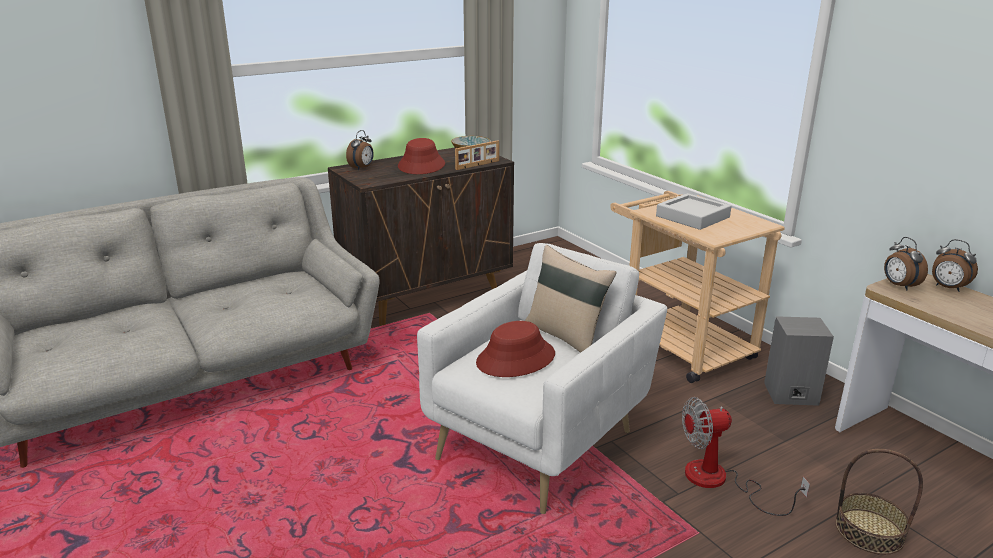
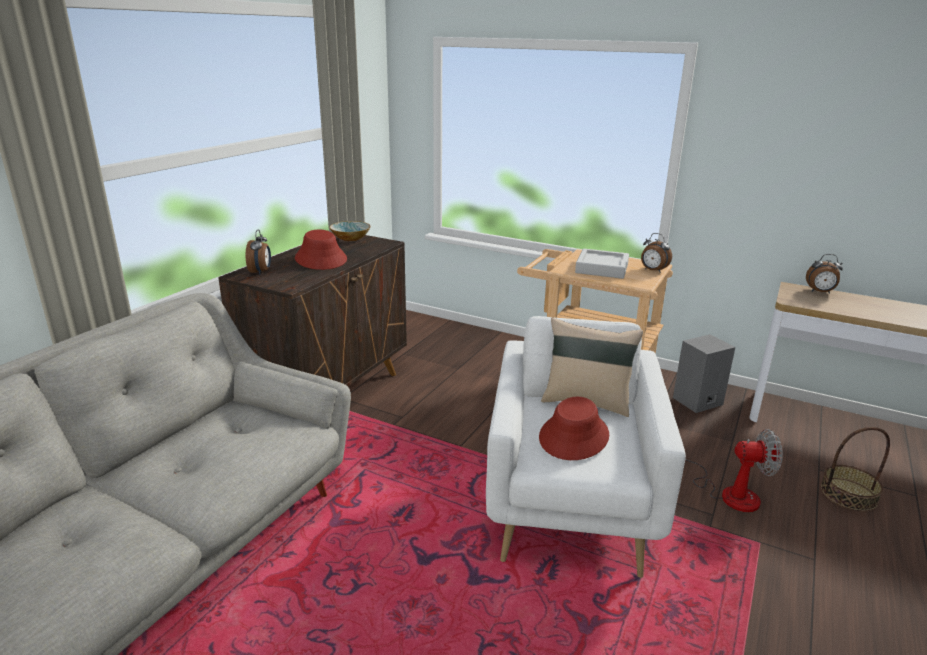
camera: 30 degrees left, 0 degrees up
(478, 165) = (377, 250): picture frame -> none
(720, 481) = (728, 492): fan -> fan turned 135 degrees counterclockwise
(899, 286) = (794, 297): alarm clock -> alarm clock (653, 270)

